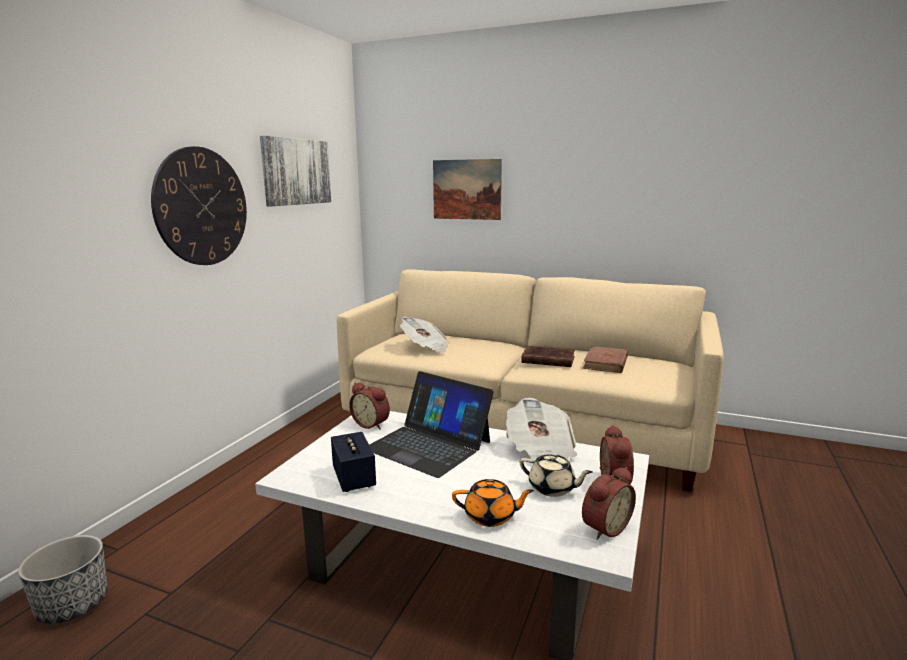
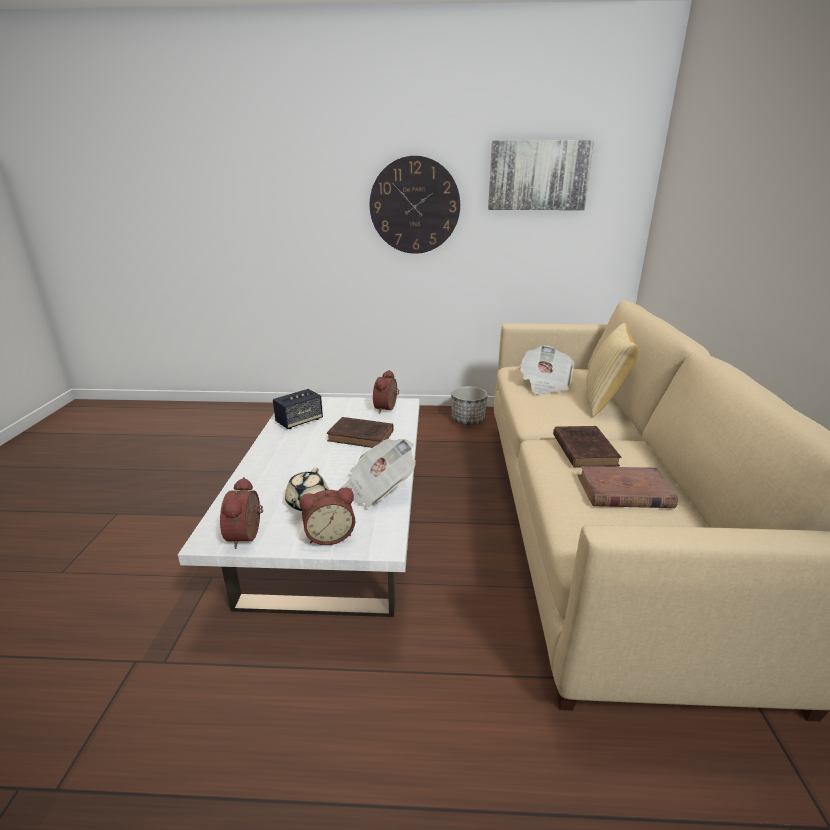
camera: 70 degrees right, 10 degrees up
(73, 605) = (260, 418): planter -> planter (468, 420)
(428, 445) = (362, 436): laptop -> brown book
(466, 189) = (720, 206): picture -> none
(475, 340) = (604, 402): none -> pillow
(491, 516) = (257, 480): orange teapot -> none
(604, 527) = (248, 535): alarm clock -> alarm clock turned 60 degrees clockwise

